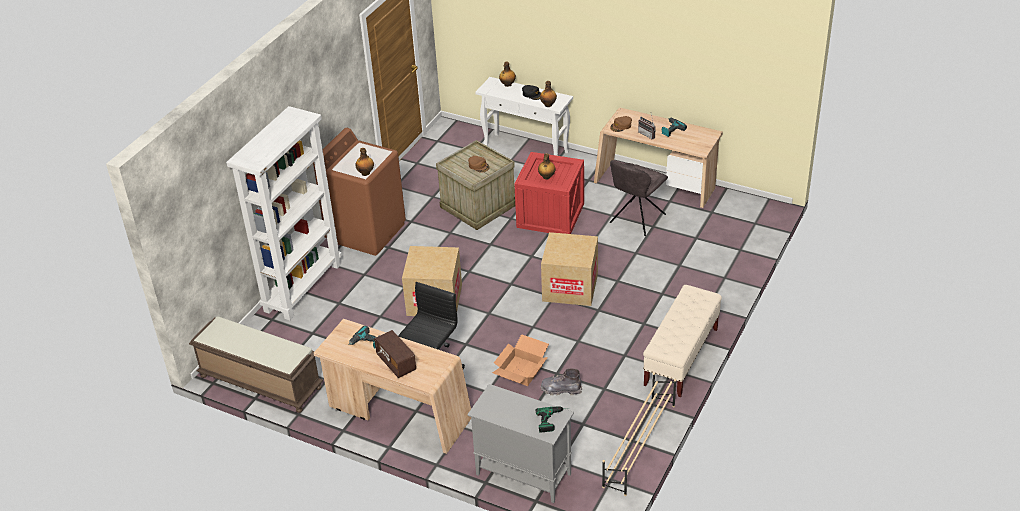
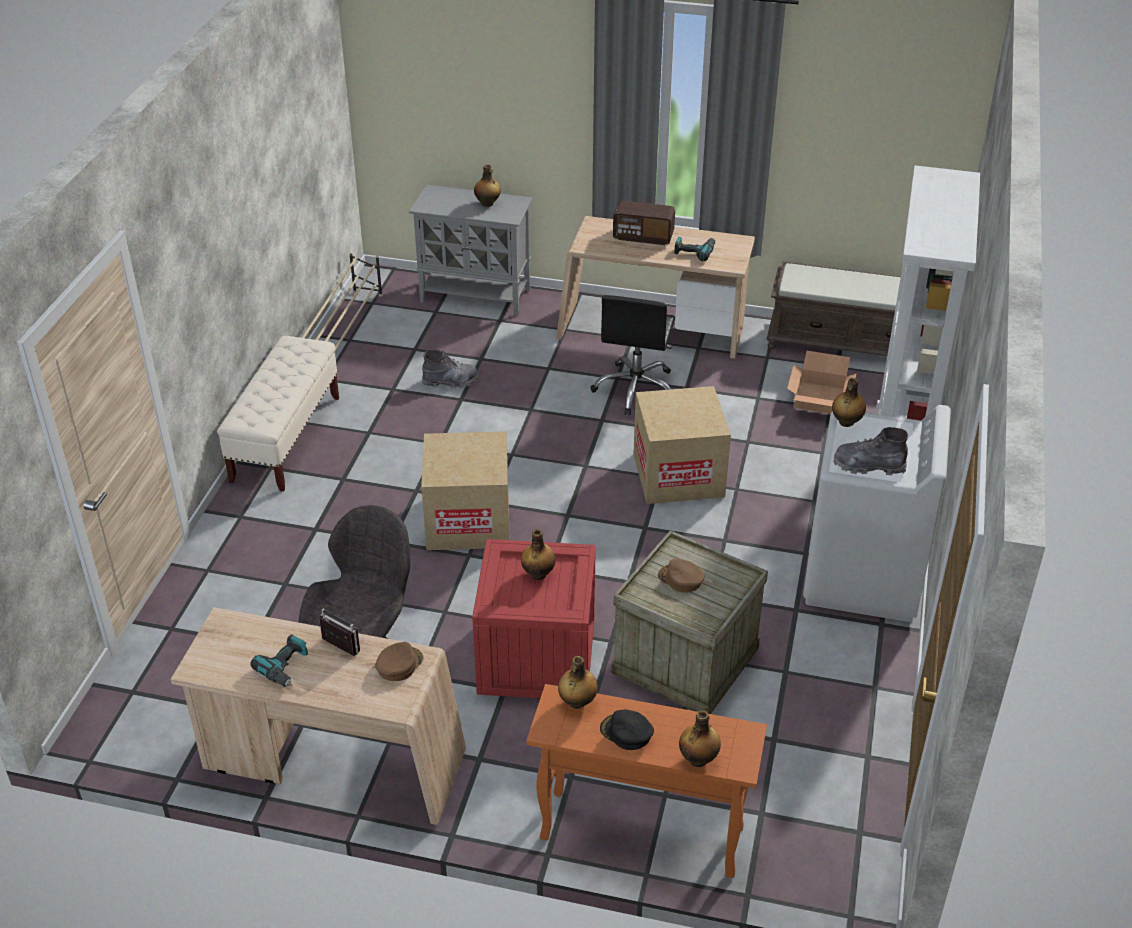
camera: 165 degrees right, 0 degrees up
(366, 231) = (863, 578): brown washing machine -> white washing machine
(371, 151) = (868, 466): none -> grey boot
(396, 363) = (643, 236): radio -> radio turned 150 degrees clockwise
(506, 410) = (487, 204): none -> bottle
(521, 371) = (510, 396): cardboard box -> cardboard box (818, 397)
(527, 149) = (639, 833): white console table -> orange console table
(554, 420) = (430, 202): power drill -> none

